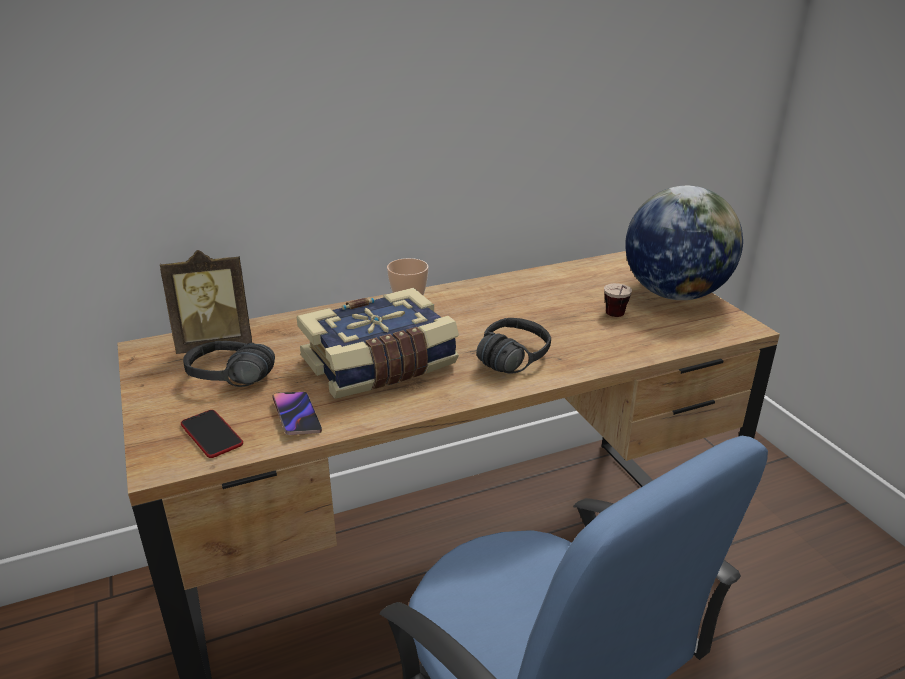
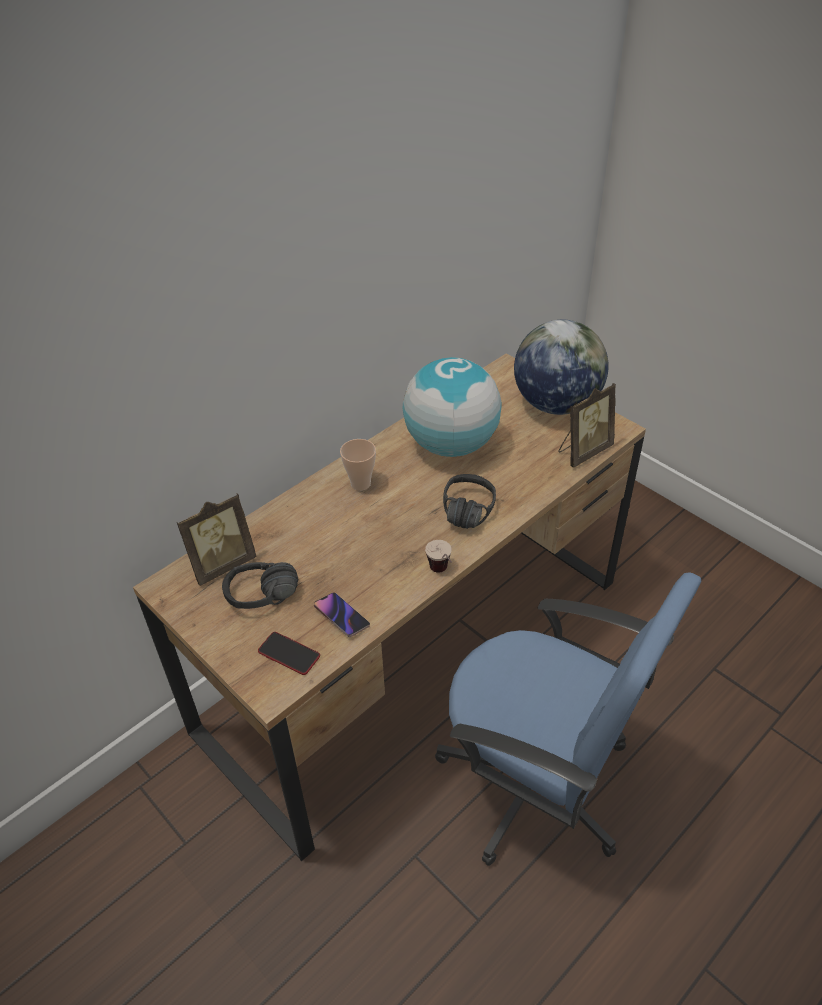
camera: 20 degrees left, 15 degrees up
(380, 365) = (372, 546): book -> none
(530, 303) = (451, 445): none -> globe
(616, 318) = (524, 444): cup -> cup (442, 574)
(686, 337) = (583, 451): none -> picture frame

